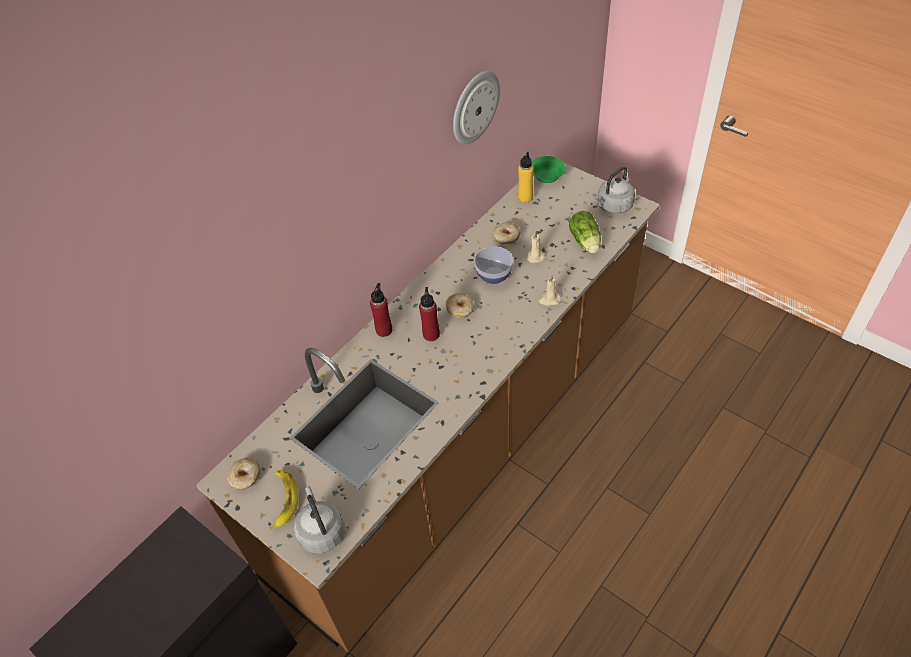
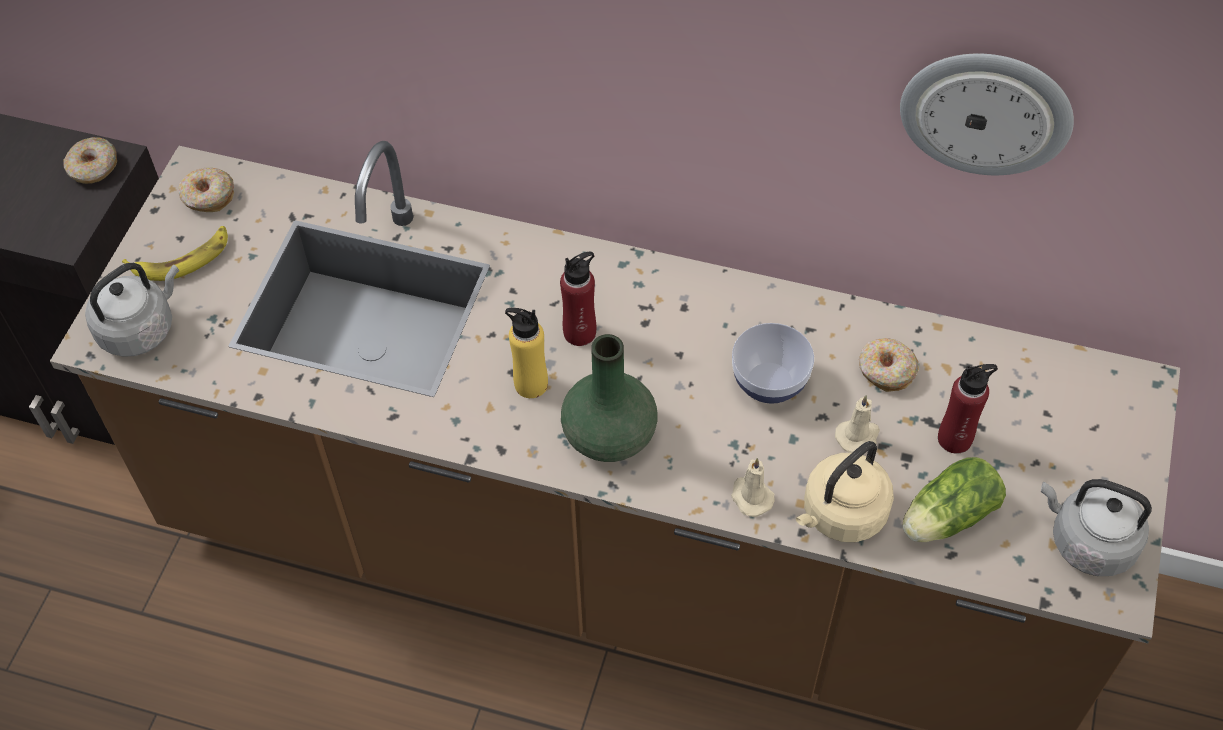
camera: 65 degrees right, 5 degrees up
(384, 330) = (560, 260): red bottle -> red bottle (955, 439)
(460, 309) = (659, 356): donut -> donut (93, 168)
(494, 339) = (610, 434): none -> green vase
(525, 198) = (1019, 367): yellow bottle -> yellow bottle (530, 384)
(546, 175) = (1111, 385): green bowl -> none
(570, 273) = (841, 515): none -> beige kettle

